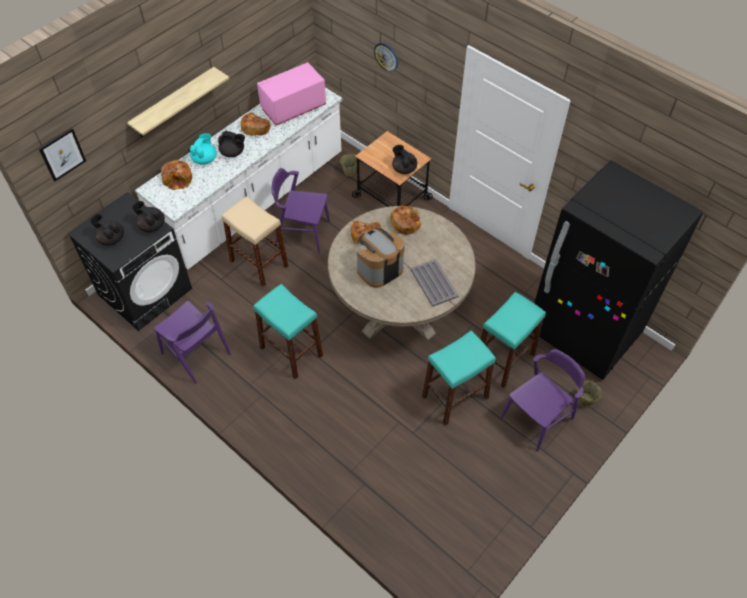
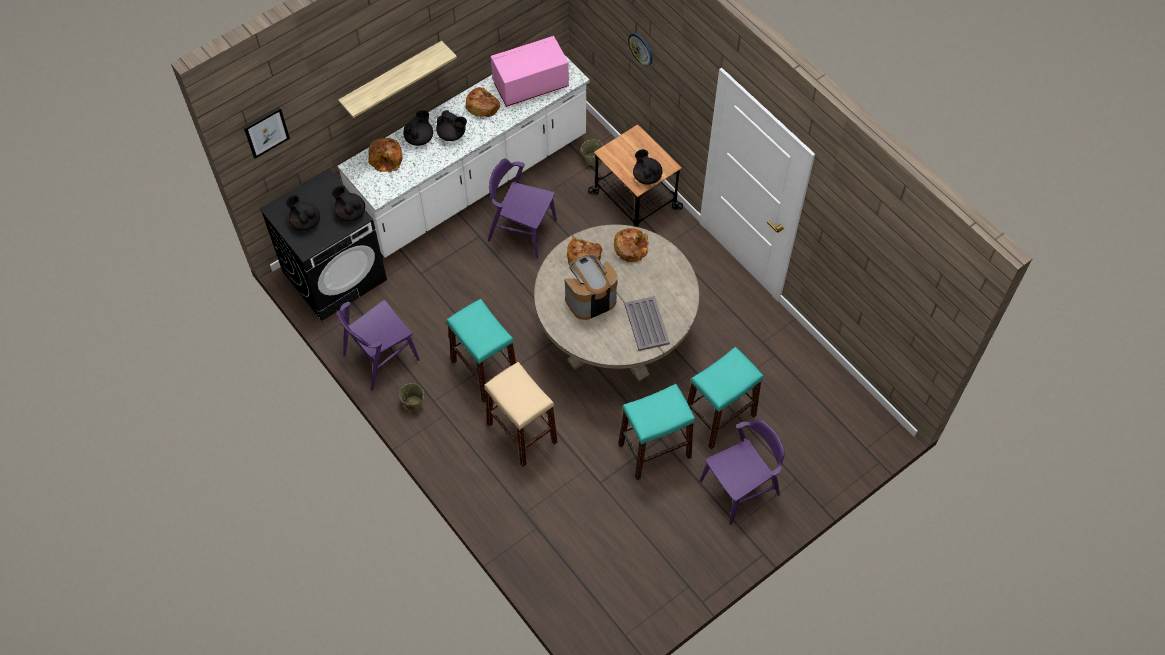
camera: 10 degrees right, 5 degrees up
(196, 354) = (380, 357): purple chair -> purple chair turned 90 degrees clockwise
(205, 159) = (419, 138): turquoise teapot -> black teapot
(259, 263) = (466, 260): beige stool -> beige stool (522, 433)
(583, 333) = (818, 400): black fridge -> none
(585, 400) = (798, 477): beige bucket -> beige bucket (413, 403)

